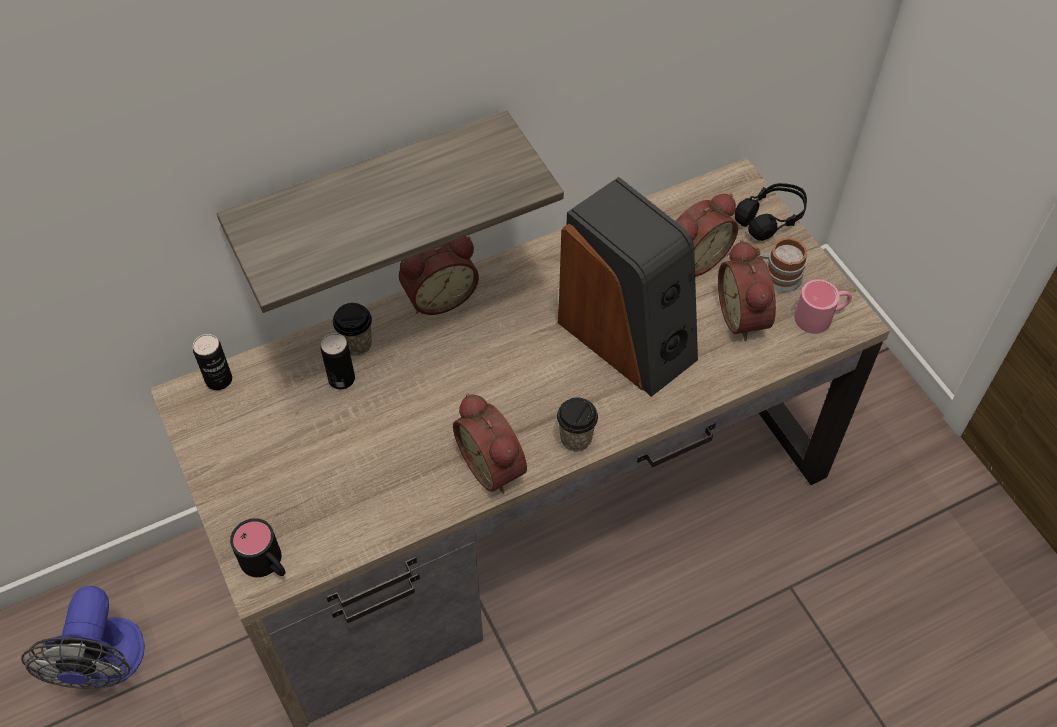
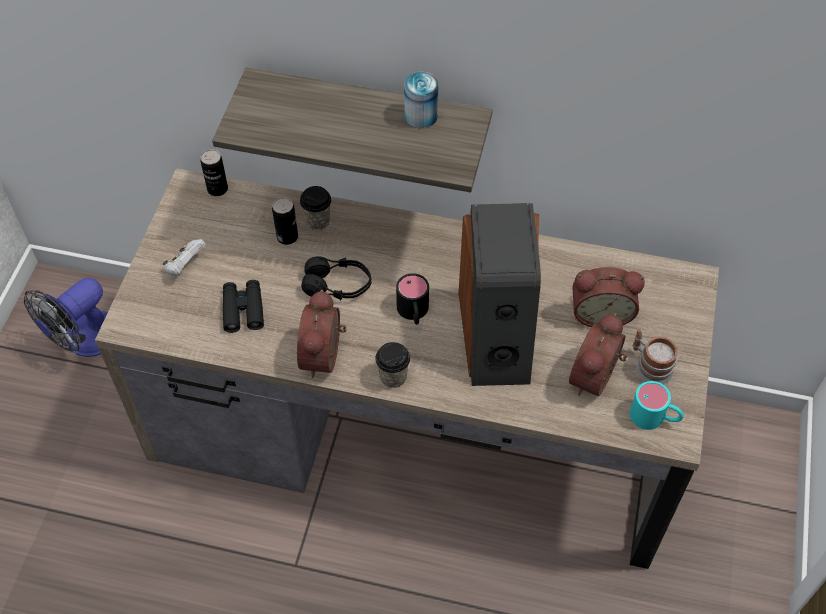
camera: 40 degrees right, 0 degrees up
(263, 478) = (185, 266): none -> white game controller
(267, 564) = (138, 318): black mug -> black mug (413, 313)
(369, 478) = (243, 310): none -> black binoculars
(439, 296) = (398, 224): alarm clock -> none
(448, 155) = (421, 116): none -> can
(771, 218) = (690, 323): black headphones -> black headphones (337, 286)
(821, 317) = (654, 417): pink mug -> turquoise mug

